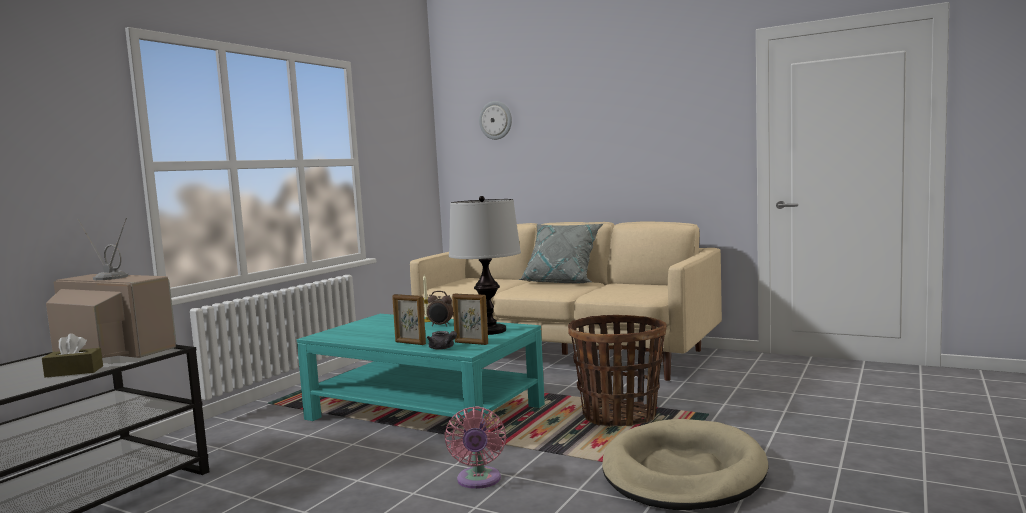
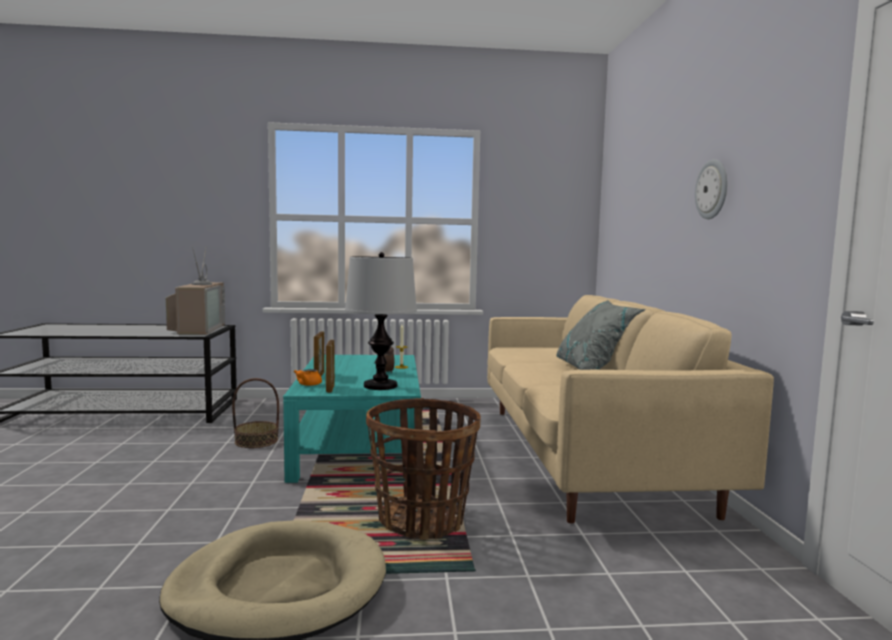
camera: 55 degrees right, 0 degrees up
(74, 371) = (148, 333): brown tissue box -> none
(331, 453) = (256, 441): none -> basket
(443, 348) = (307, 385): grey teapot -> orange teapot
(478, 481) = (221, 498): pink fan -> none
(496, 120) = (629, 180): wall clock -> wall clock (712, 189)

